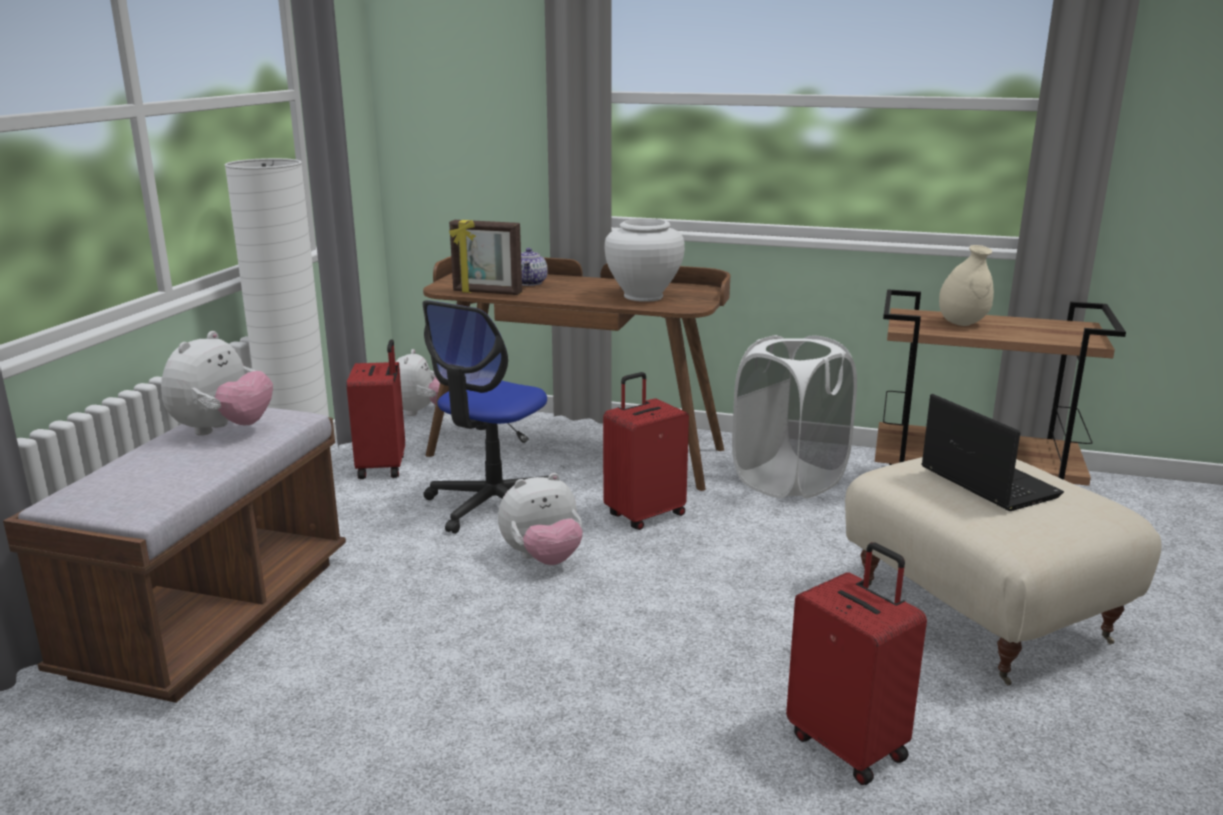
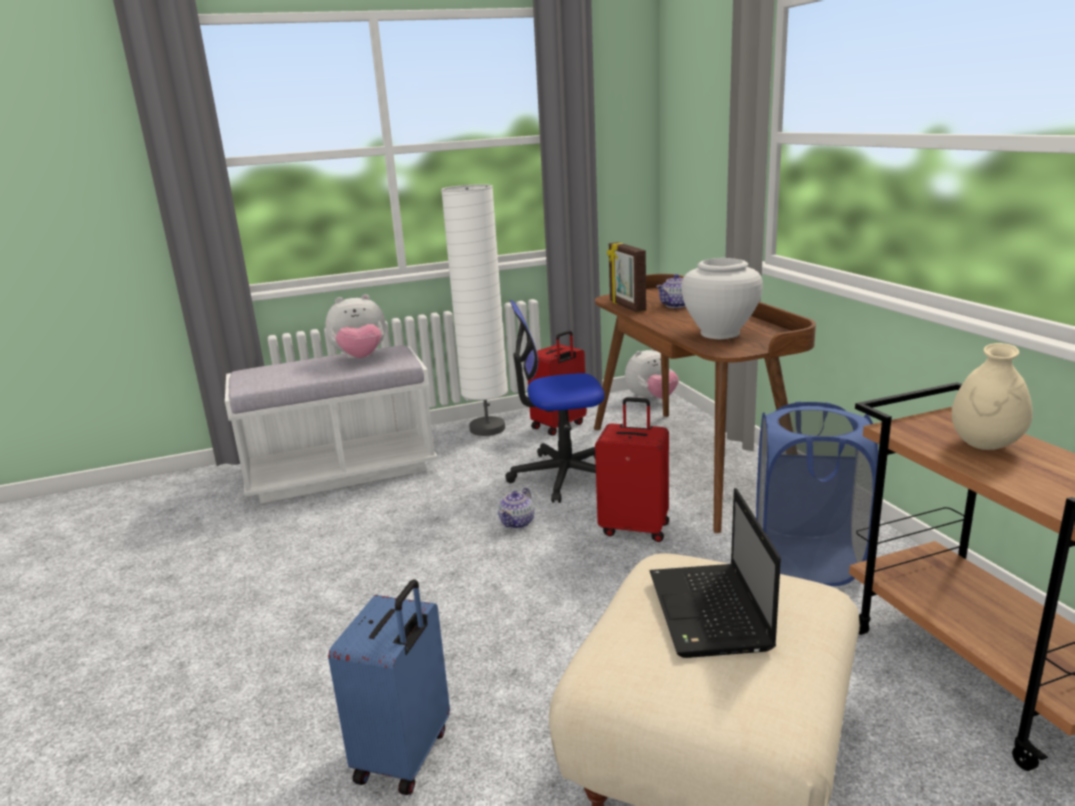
camera: 55 degrees right, 0 degrees up
(212, 617) = (341, 471): brown bench -> white bench
(543, 559) = (517, 522): plush toy -> teapot
(789, 480) = (806, 561): white laundry basket -> blue laundry basket
(849, 745) = (405, 755): red suitcase -> blue suitcase
(985, 482) = (710, 613): laptop -> laptop turned 150 degrees clockwise

